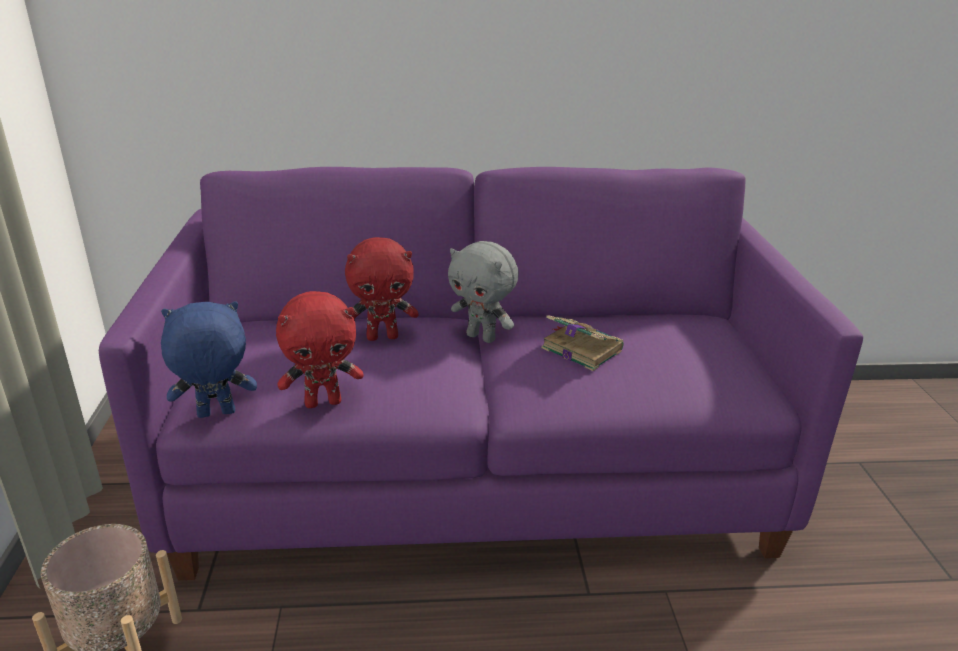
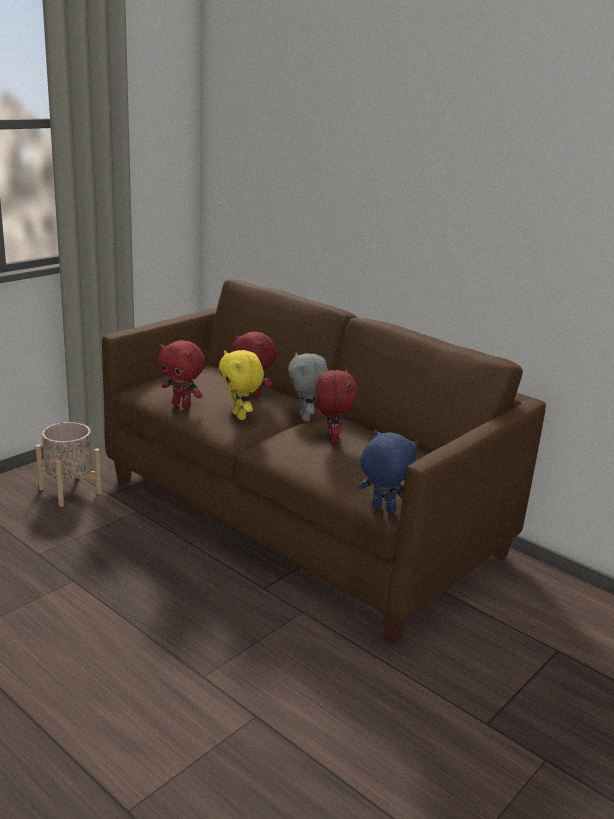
camera: 45 degrees right, 5 degrees down
(215, 414) = (141, 392): blue plush toy -> blue plush toy (382, 510)
(428, 376) = (240, 416): none -> yellow plush toy
(475, 471) = (301, 516): purple sofa -> brown sofa
(580, 349) = (331, 438): book -> red plush toy

